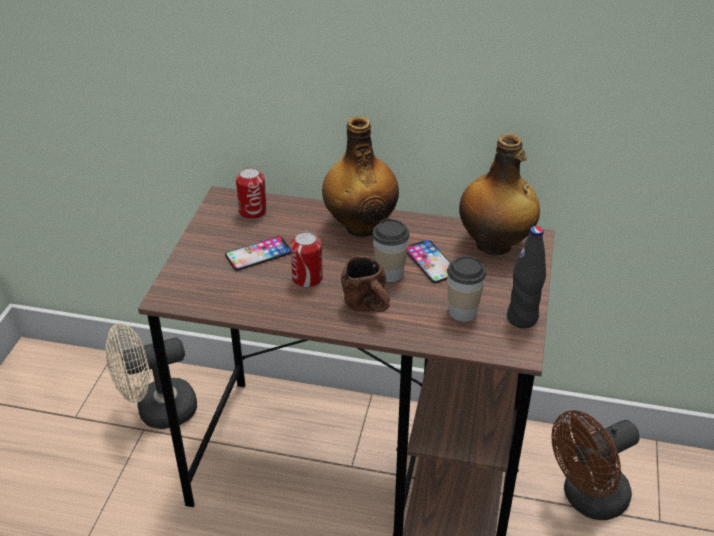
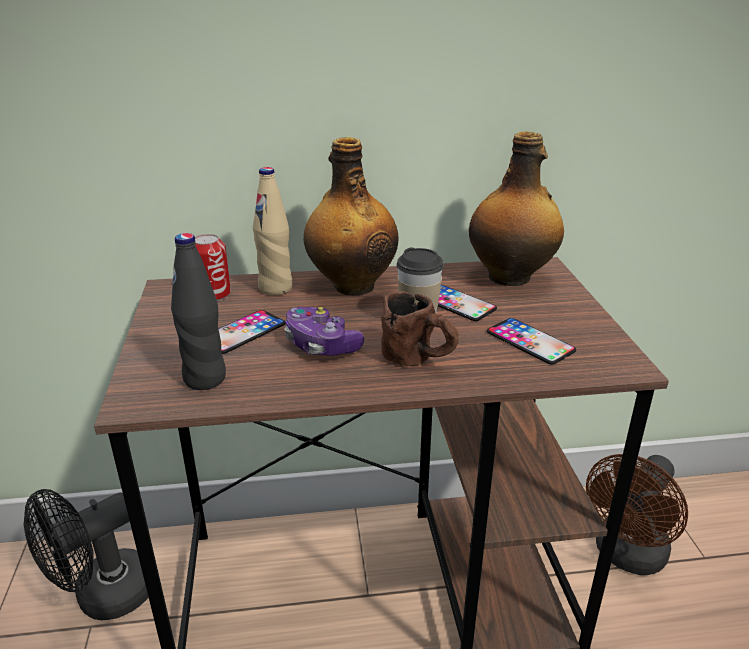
camera: 20 degrees left, 10 degrees down
(157, 411) = (104, 597): beige fan -> black fan
(301, 215) = (275, 288): none -> beige bottle
(307, 278) = (321, 345): can -> game controller
(462, 312) = (530, 341): cup -> phone
(522, 318) = (599, 334): black bottle -> black bottle (205, 379)

